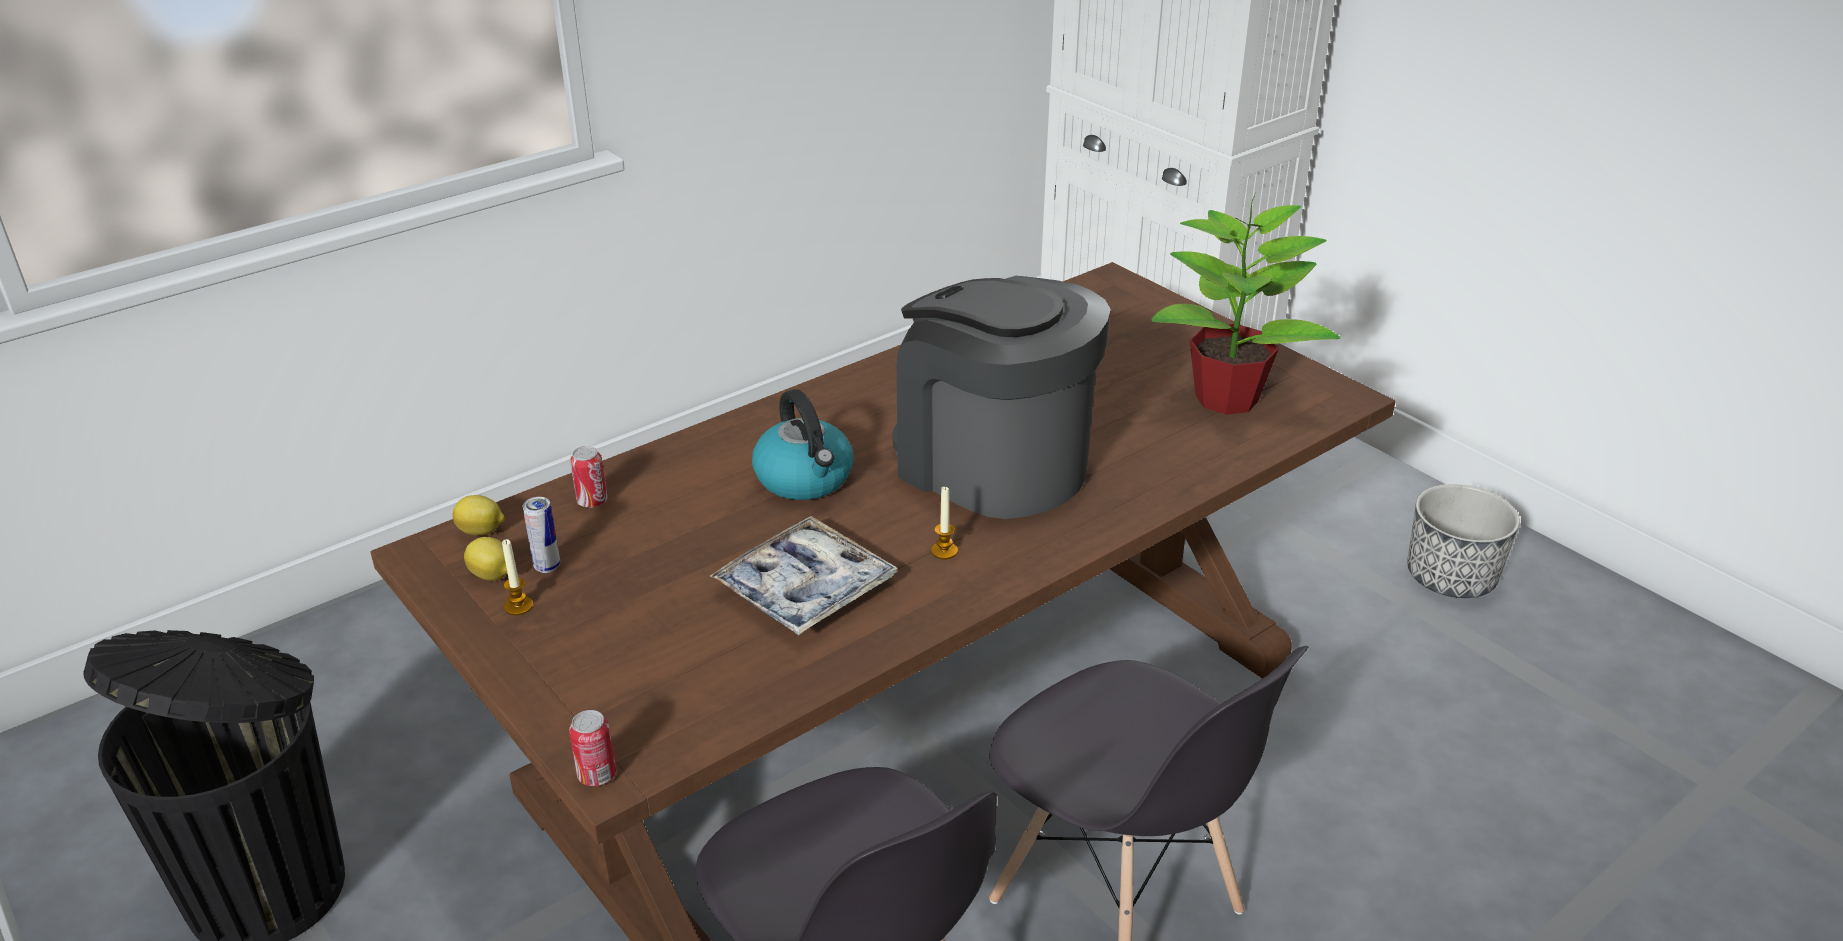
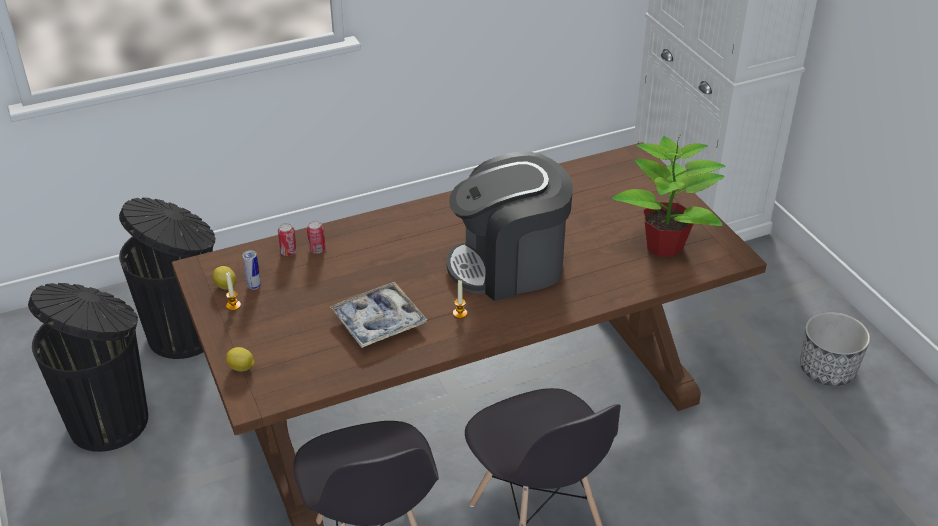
camera: 15 degrees right, 5 degrees up
(381, 704) = (186, 333): none -> black trash can
(482, 531) = (228, 260): lemon -> lemon (242, 368)
(597, 775) = (242, 401): can -> can (317, 249)
(805, 479) = (404, 257): kettle -> none
(992, 464) = (509, 266): coffee machine -> coffee machine turned 75 degrees counterclockwise

